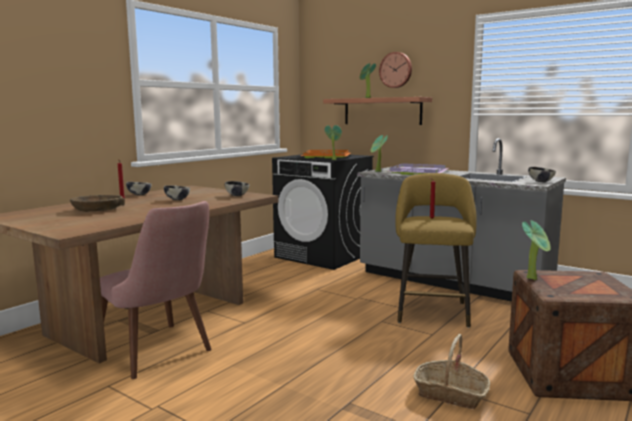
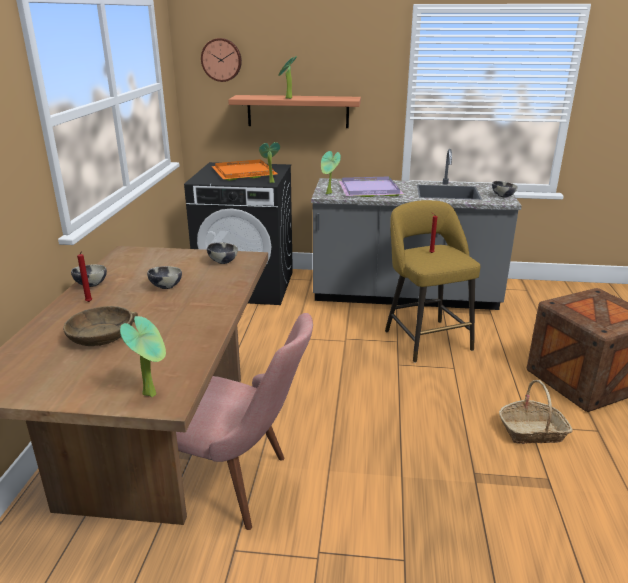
camera: 30 degrees left, 15 degrees up
(396, 70) = (315, 62): wall clock -> wall clock (221, 60)
(534, 278) = (567, 311): potted plant -> potted plant (152, 393)

